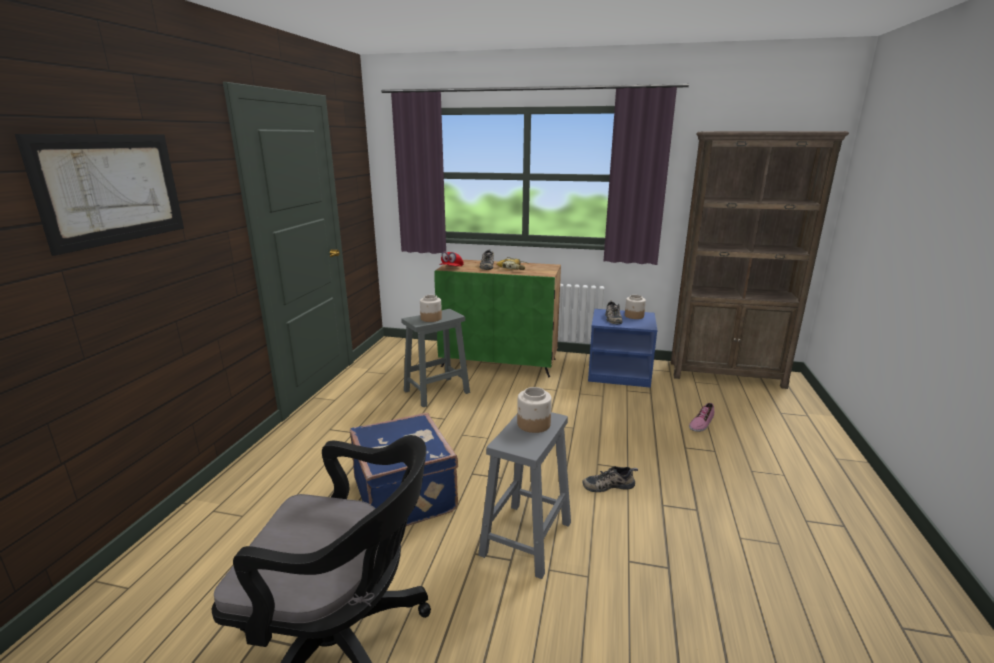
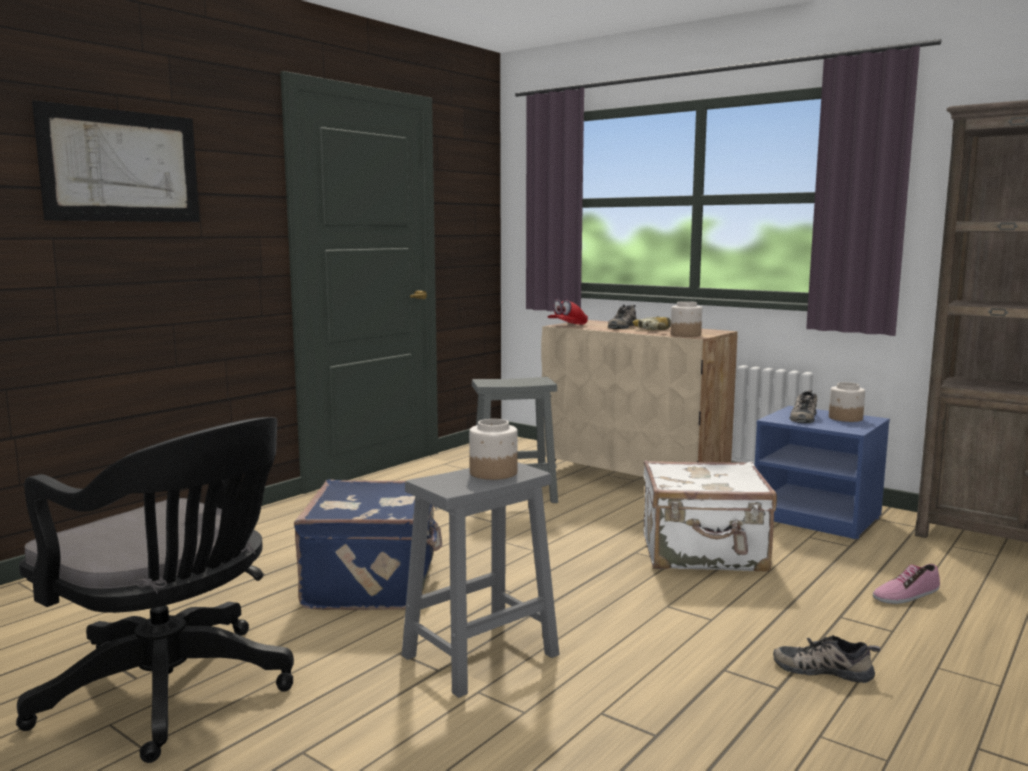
camera: 25 degrees right, 10 degrees down
(431, 318) = (508, 382): jar -> jar (685, 335)
(499, 362) = (634, 479): green cabinet -> beige cabinet
(585, 417) = (704, 554): none -> white suitcase
(608, 485) = (660, 630): shoe -> shoe (823, 669)

